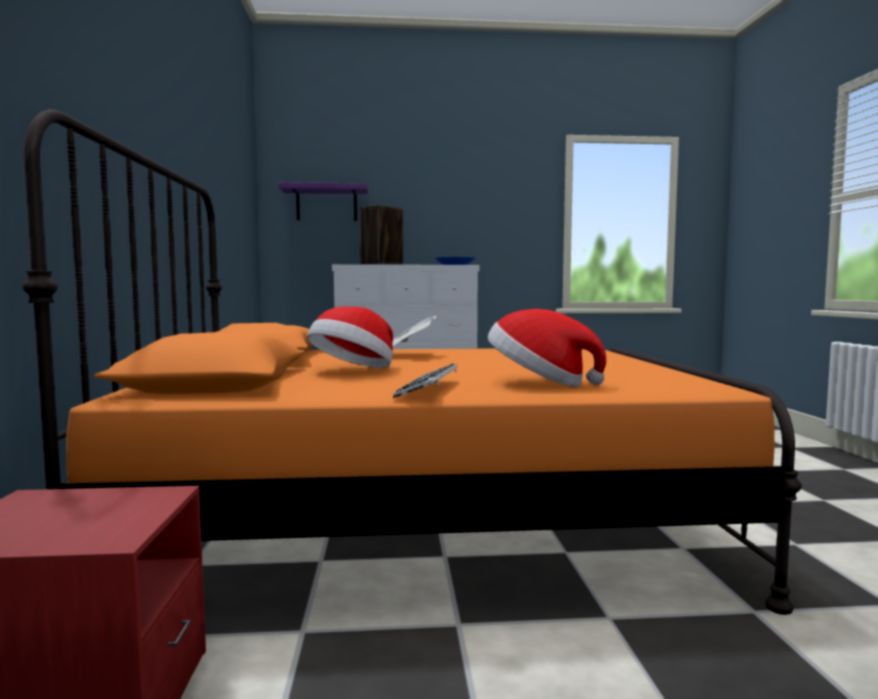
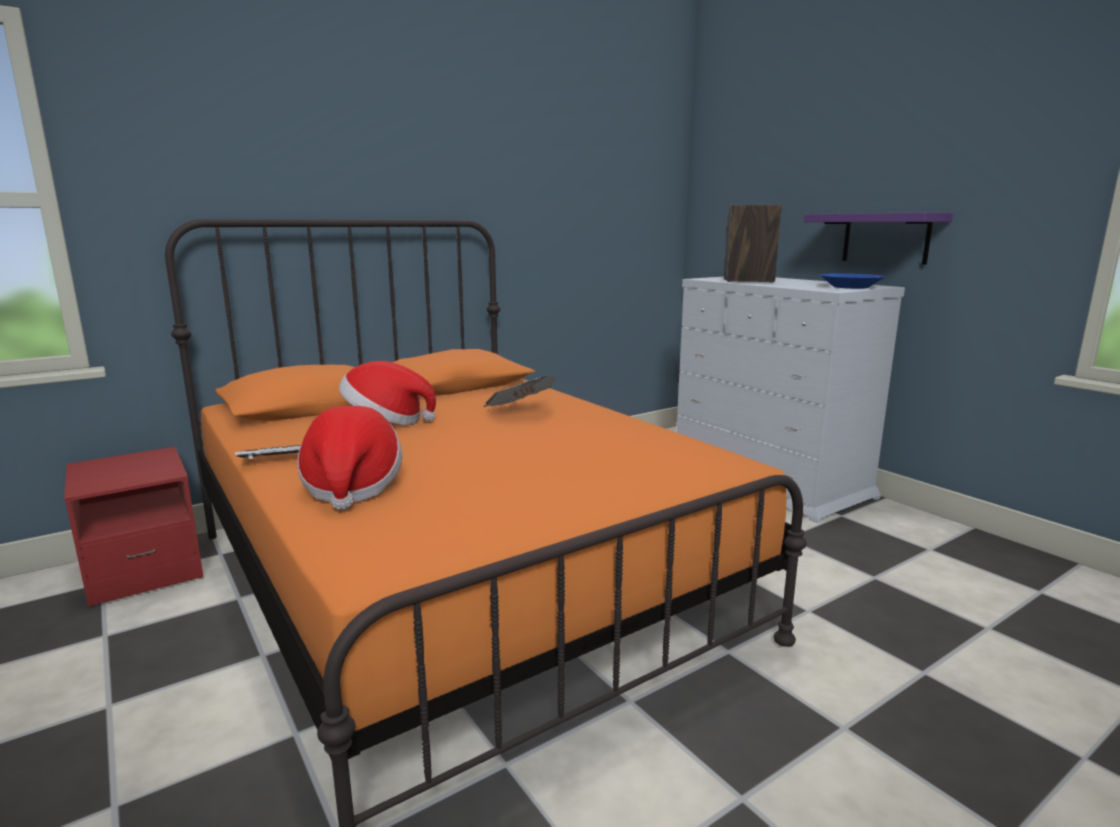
camera: 60 degrees right, 10 degrees up
(326, 204) = (746, 195): purple shelf -> purple shelf (885, 238)

